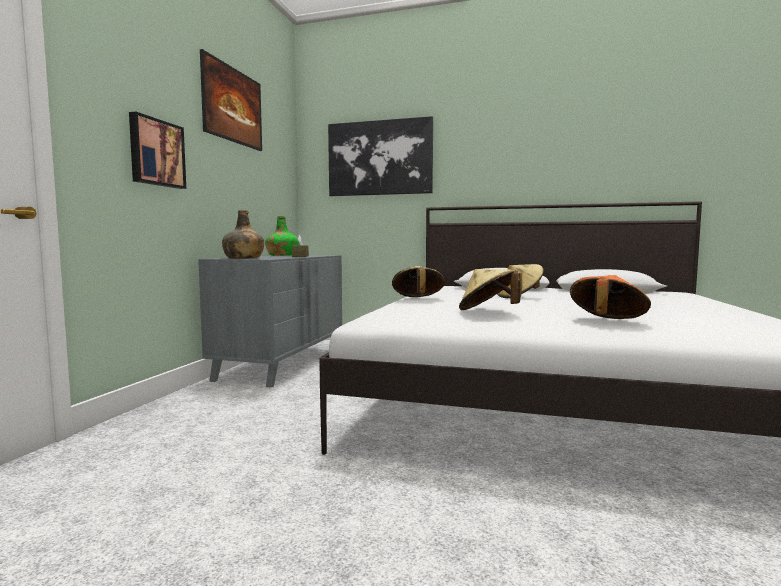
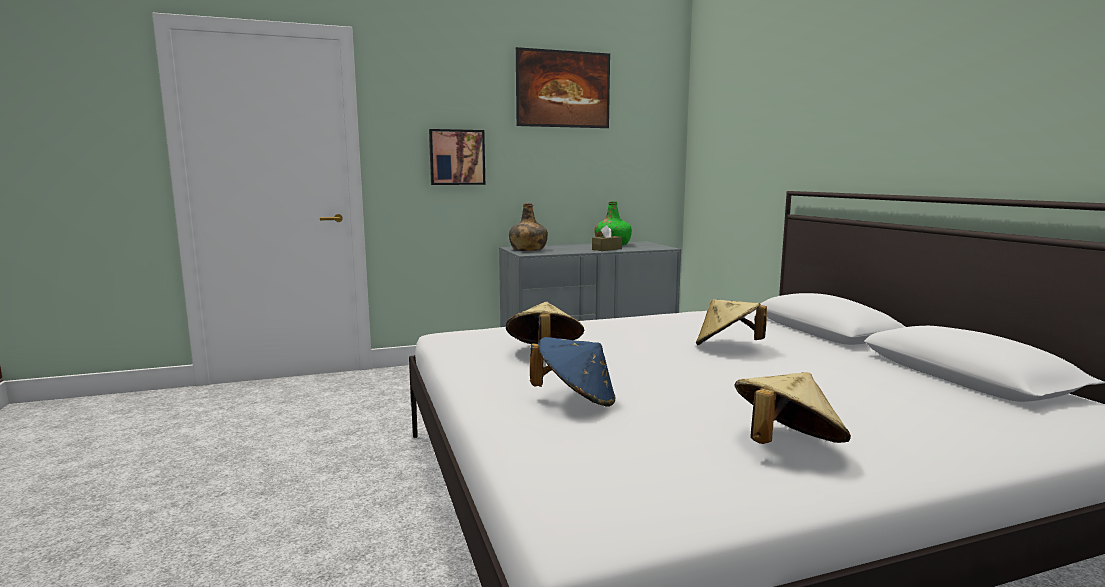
camera: 55 degrees right, 5 degrees up
(380, 158) = (751, 119): picture -> none
(417, 299) = (614, 322): beige hat -> beige hat (786, 446)
(606, 322) = (575, 400): orange hat -> blue hat

